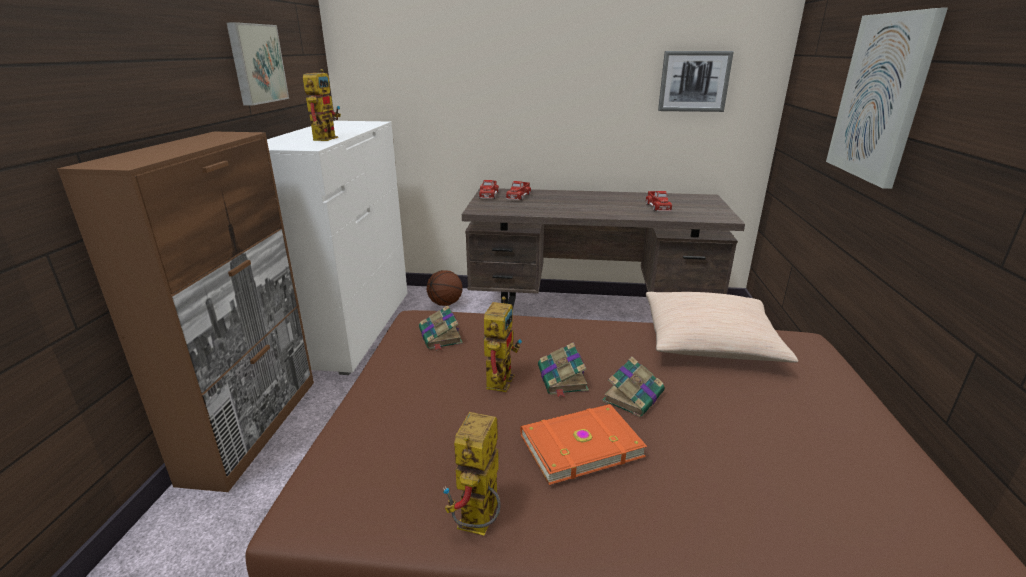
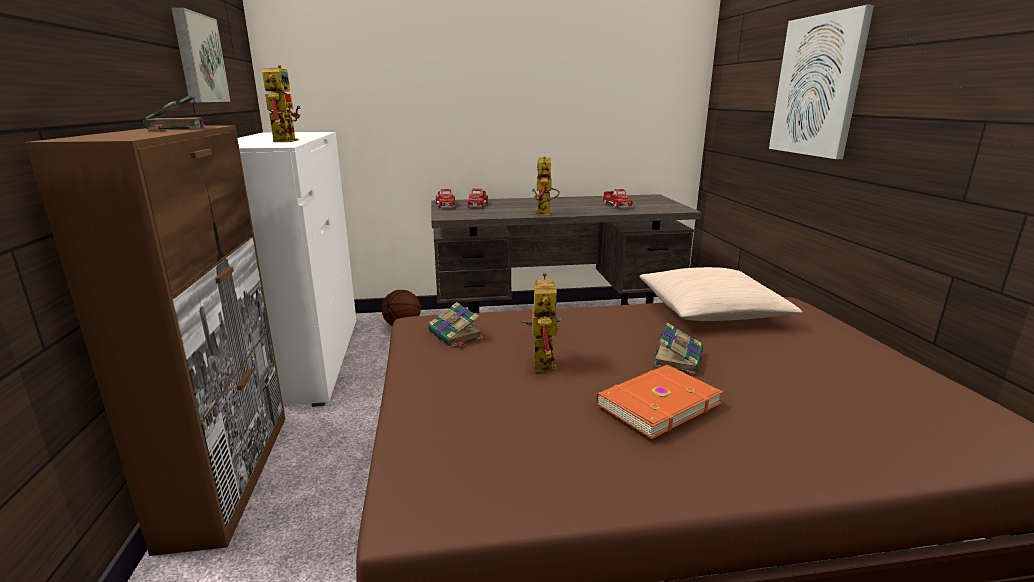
camera: 15 degrees left, 5 degrees down
(479, 526) = (606, 485): toy robot -> toy robot (545, 214)
(562, 379) = (604, 354): book -> book (176, 128)
(694, 81) = (631, 89): picture -> none

